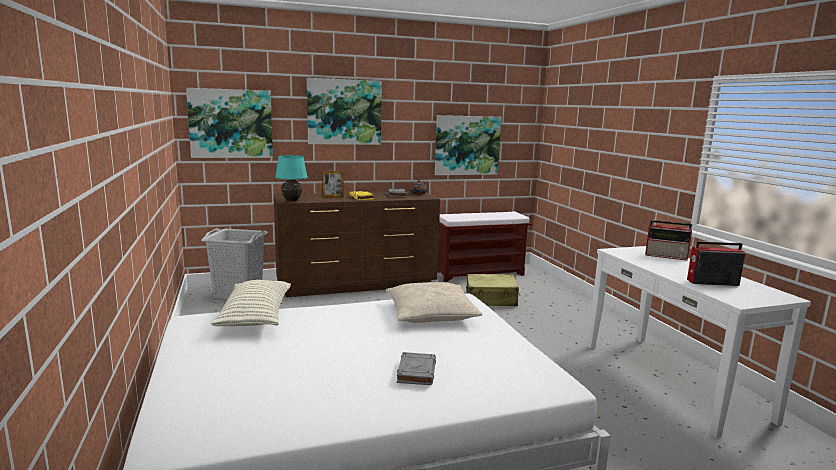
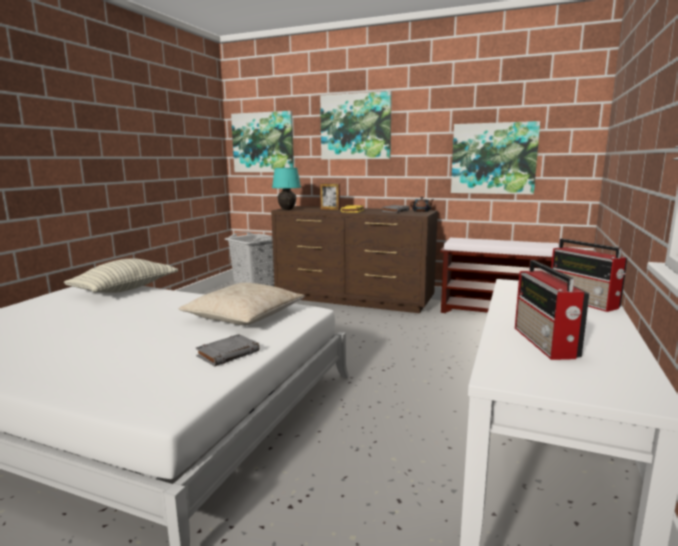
camera: 40 degrees right, 0 degrees up
(416, 372) = (98, 352): grey book -> grey book (228, 353)
(491, 299) = (461, 338): beige suitcase -> none
(711, 282) = (545, 343): radio -> radio turned 135 degrees counterclockwise

